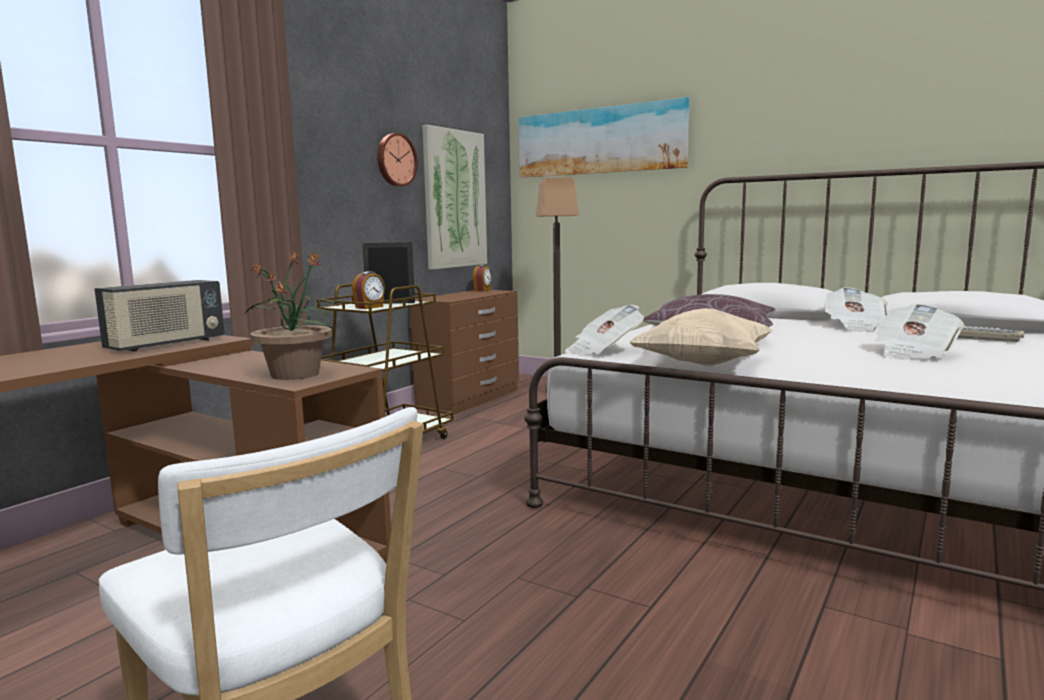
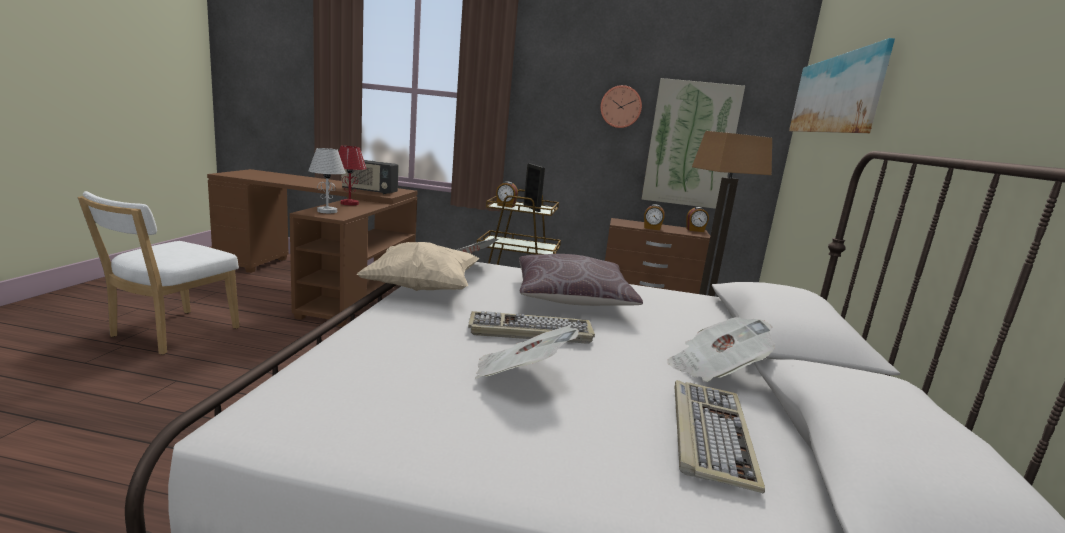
camera: 65 degrees right, 5 degrees up
(223, 365) = (349, 203): none -> red table lamp
(295, 374) = (327, 211): potted plant -> white table lamp
(472, 296) = (652, 228): none -> alarm clock
(811, 347) = (529, 331): none -> keyboard

